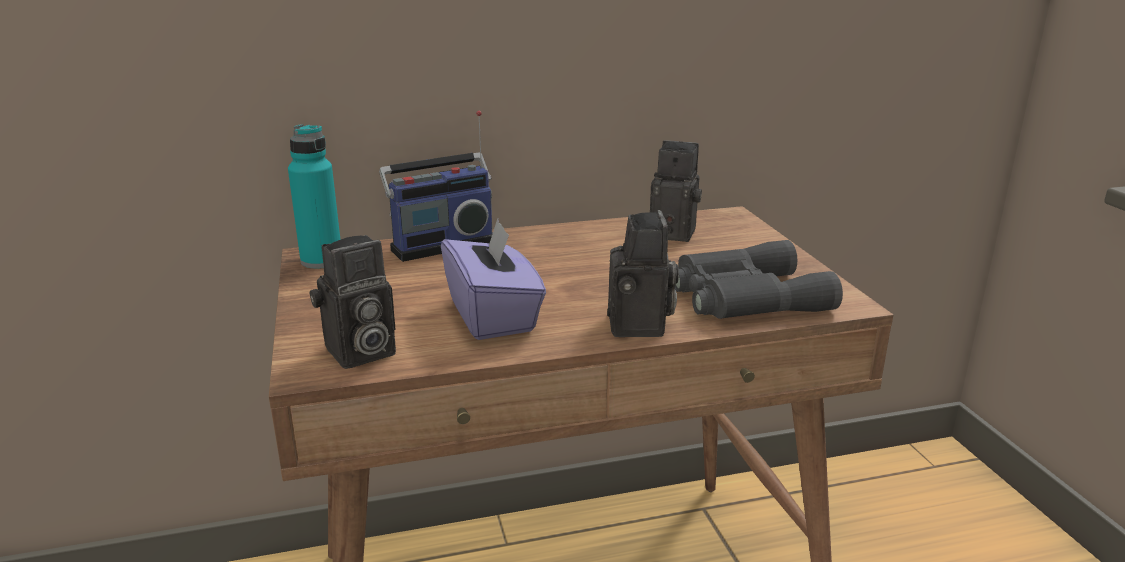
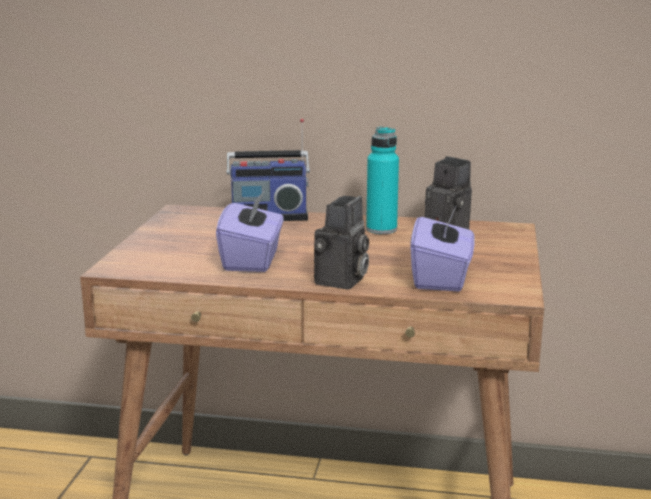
camera: 25 degrees right, 5 degrees down
(321, 261) = (182, 214): turquoise bottle -> turquoise bottle (381, 229)
(358, 354) = (149, 265): camera -> none
(744, 296) = (441, 278): grey binoculars -> purple tissue box

